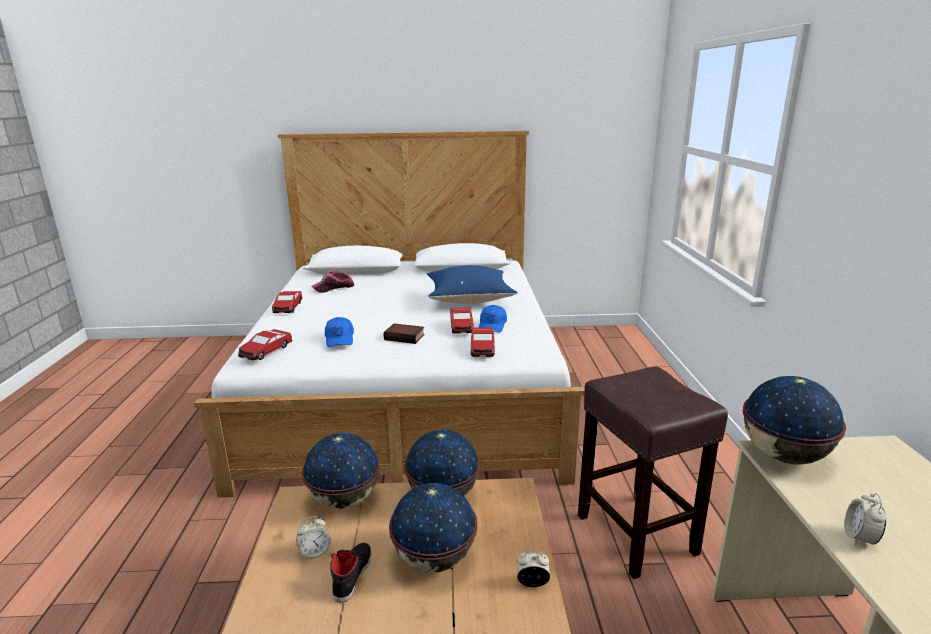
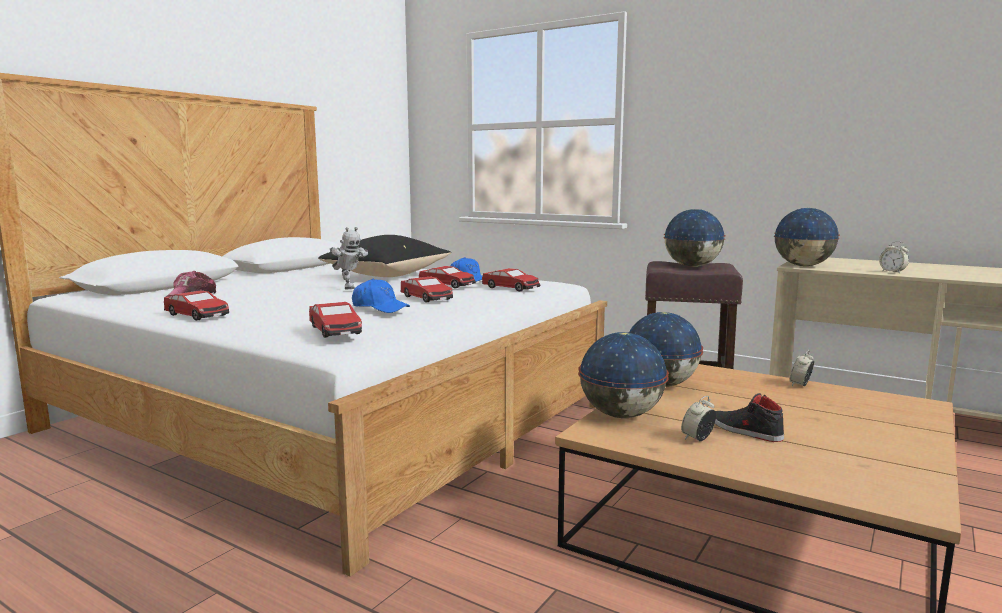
camera: 55 degrees left, 10 degrees down
(315, 552) = (697, 439): alarm clock -> alarm clock turned 135 degrees counterclockwise
(402, 307) = (348, 288): none -> toy robot
(405, 337) = (426, 298): book -> toy car
(434, 559) = (748, 403): globe -> globe (692, 266)
(470, 299) = (387, 276): blue pillow -> black pillow

